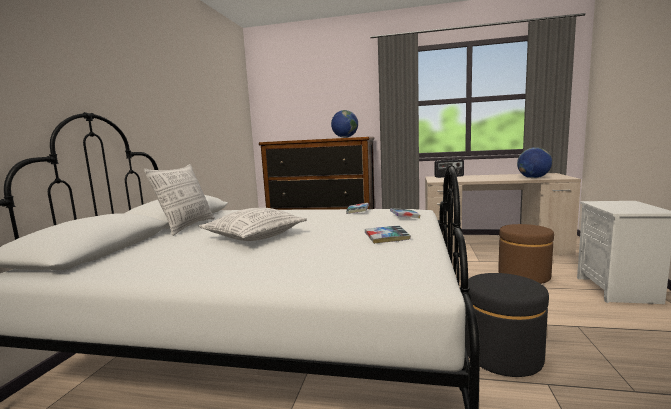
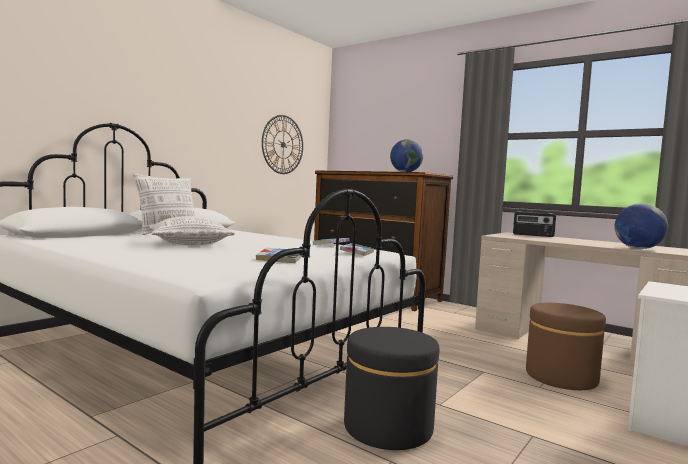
camera: 25 degrees right, 5 degrees down
(223, 120) = (283, 144): none -> wall clock

